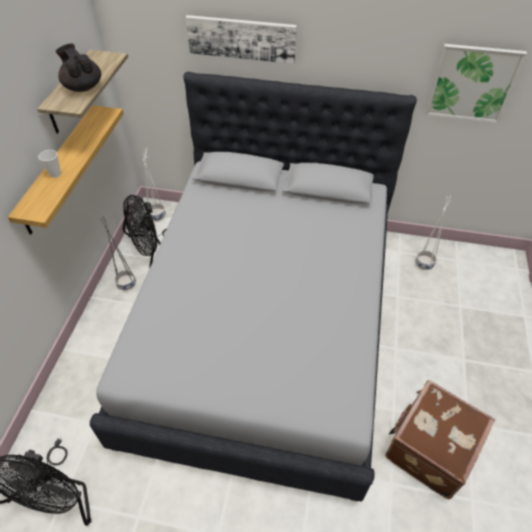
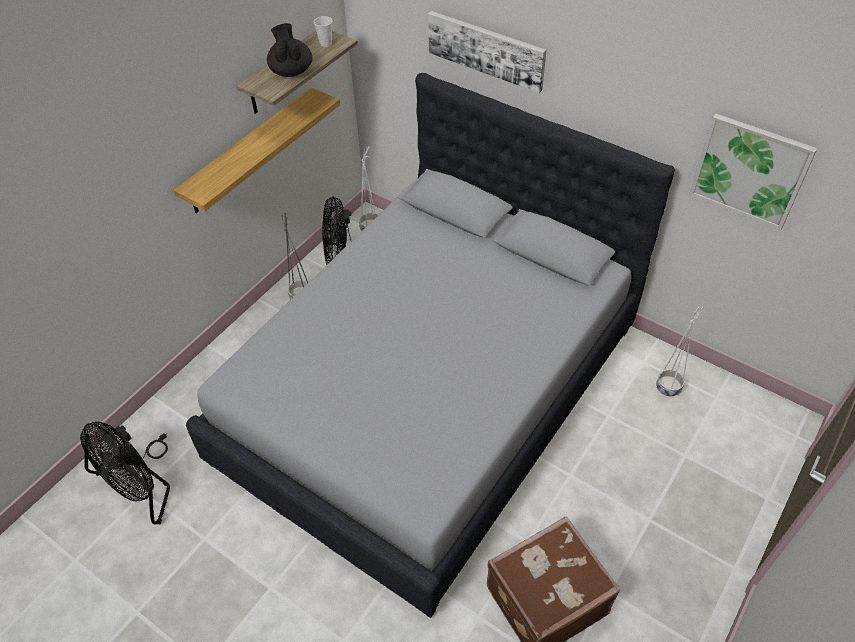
camera: 25 degrees right, 0 degrees up
(55, 174) = (237, 157): cup -> cup (326, 44)

